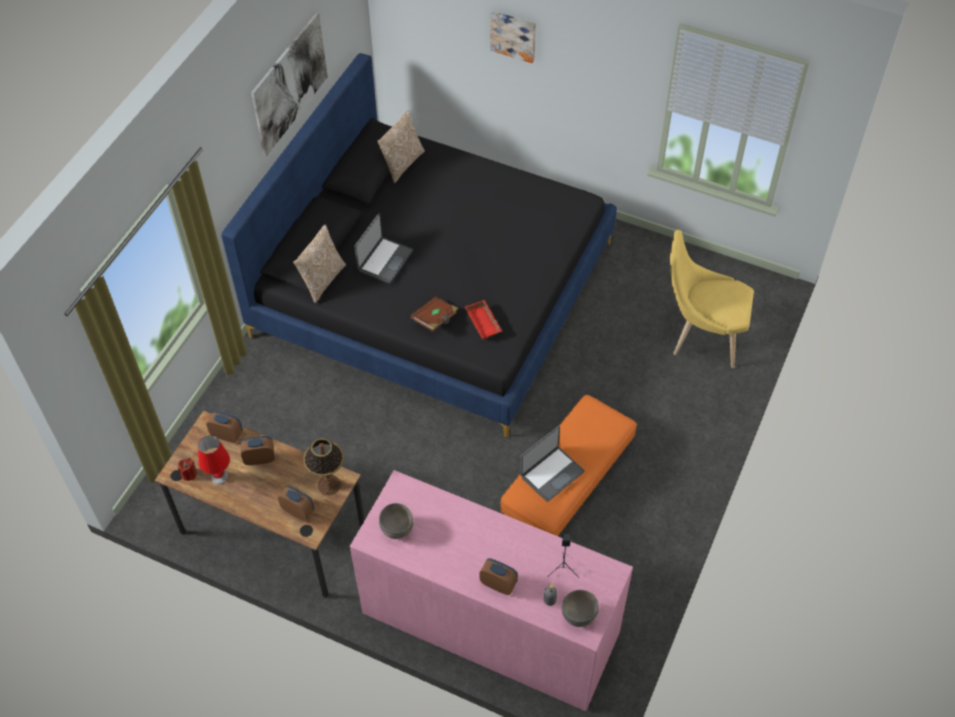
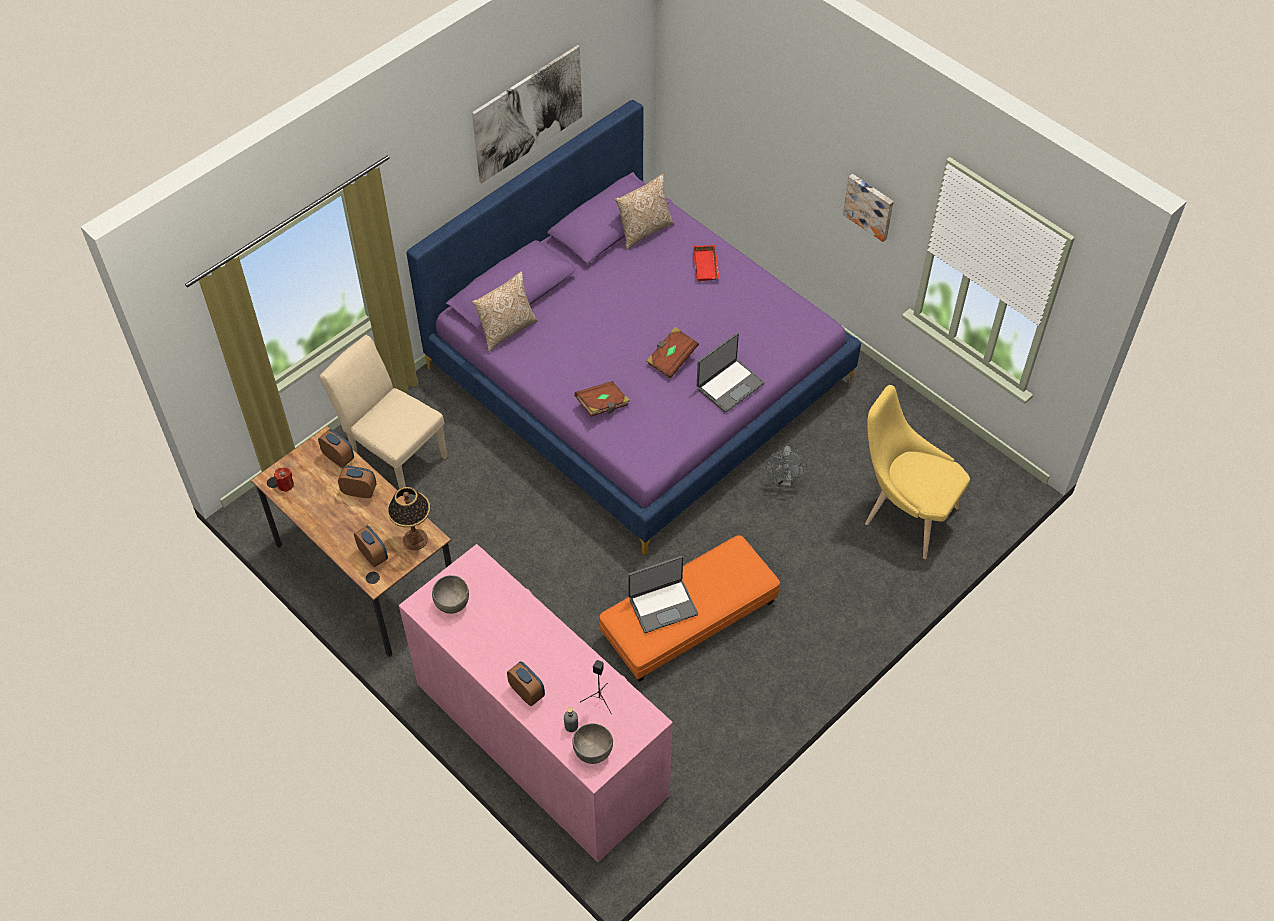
camera: 20 degrees right, 0 degrees up
(219, 476) = (313, 496): red table lamp -> none
(252, 421) = (393, 455): none -> beige chair
(384, 260) = (578, 328): laptop -> laptop (729, 385)
(434, 288) = (638, 374): black bed -> purple bed
(475, 263) = (671, 359): none -> brown book
(484, 322) = (652, 423): red tray -> red tray (707, 266)
(513, 35) = (788, 123): picture -> picture (870, 206)
(593, 339) = (784, 480): none -> grey fan

